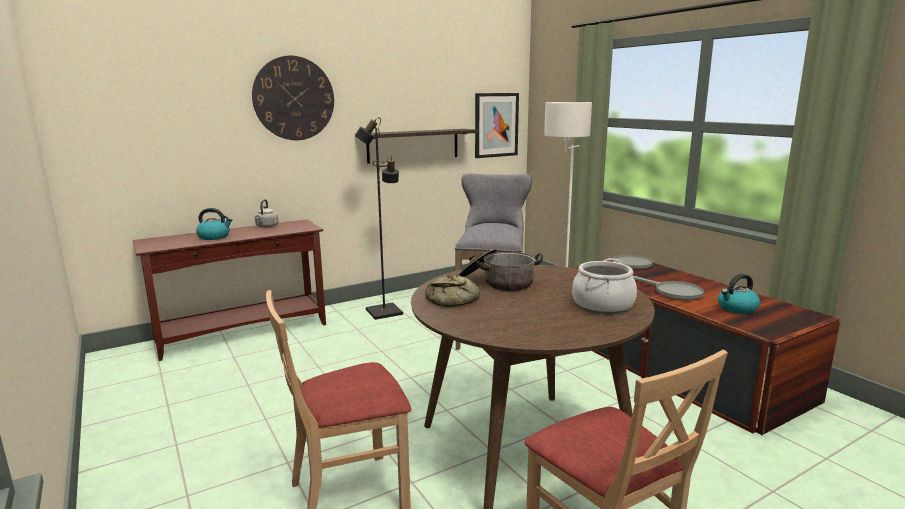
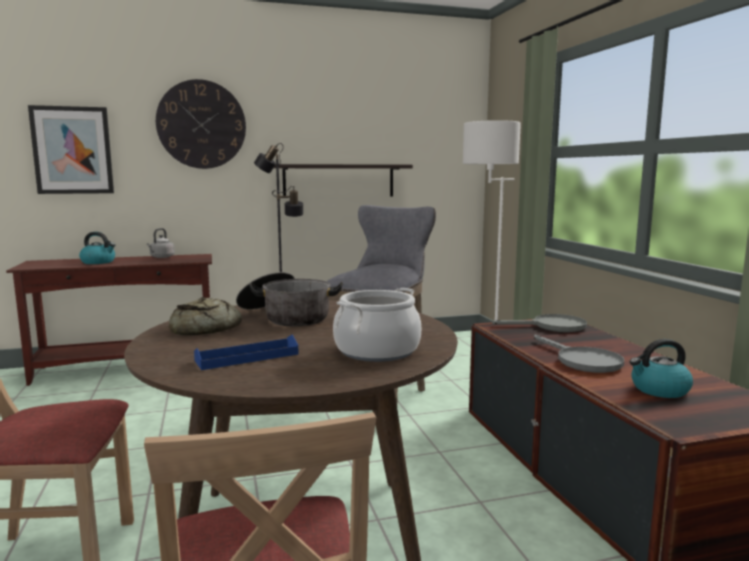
camera: 15 degrees right, 5 degrees down
(496, 125) = (443, 162): picture -> picture (72, 150)
(526, 320) = (247, 357): none -> blue tray

